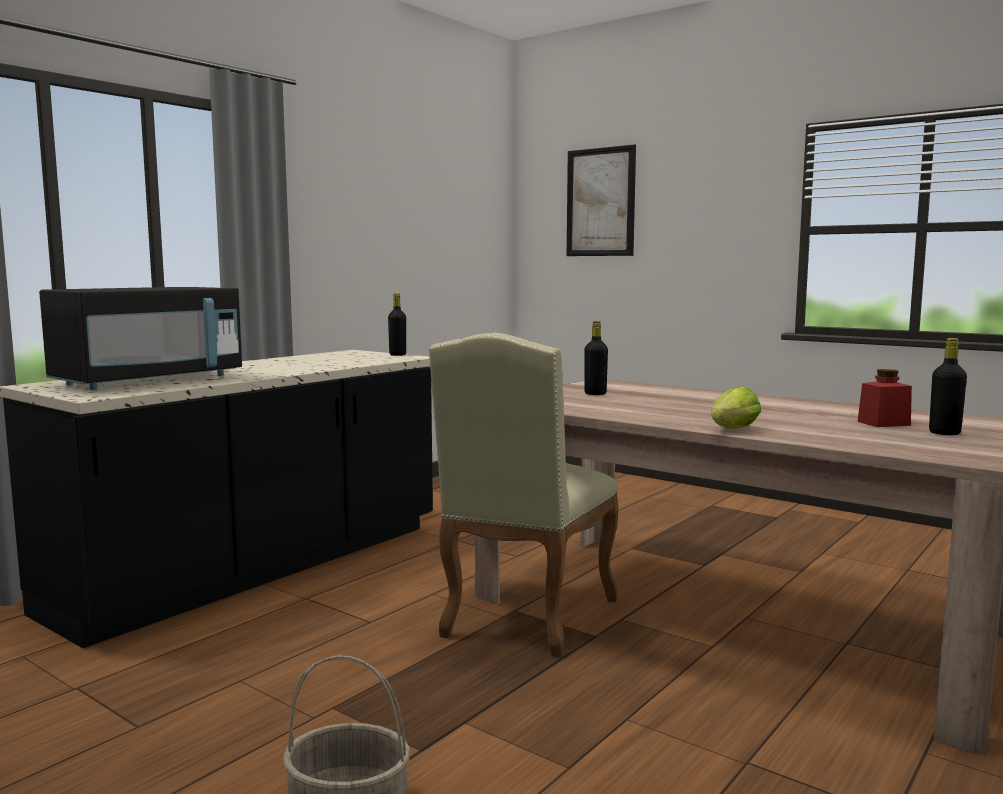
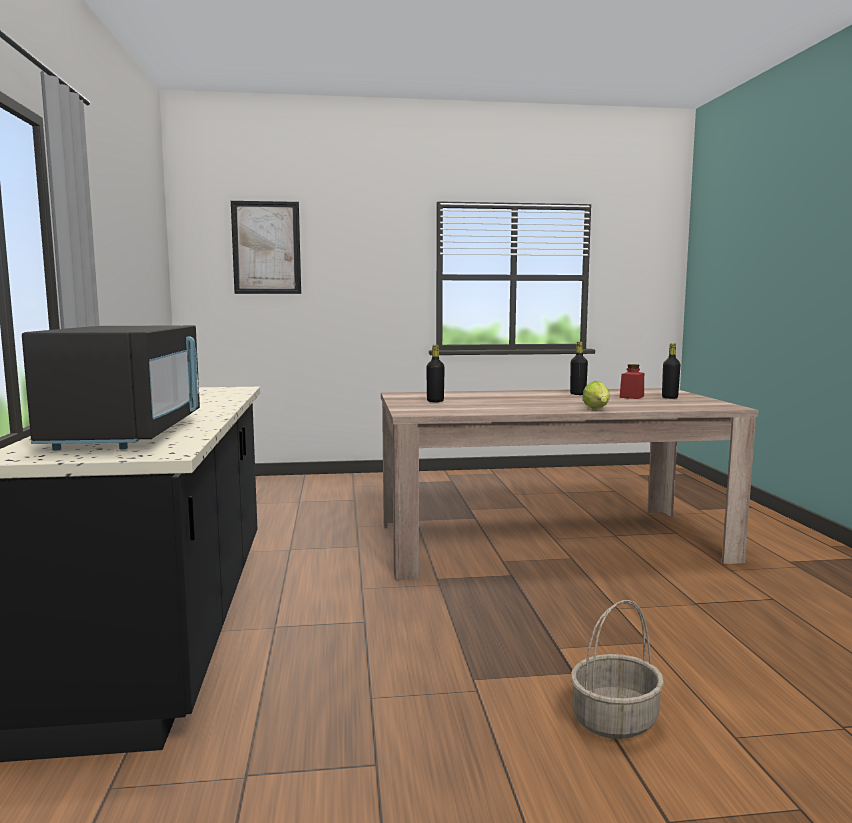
camera: 45 degrees left, 0 degrees up
(397, 355) = (217, 388): black bottle -> black bottle (578, 394)
(522, 618) = (452, 581): beige chair -> none

